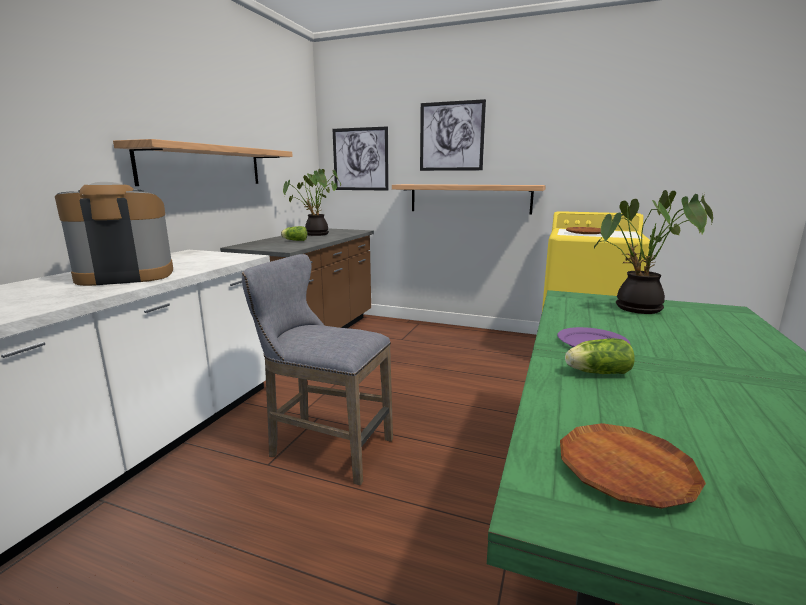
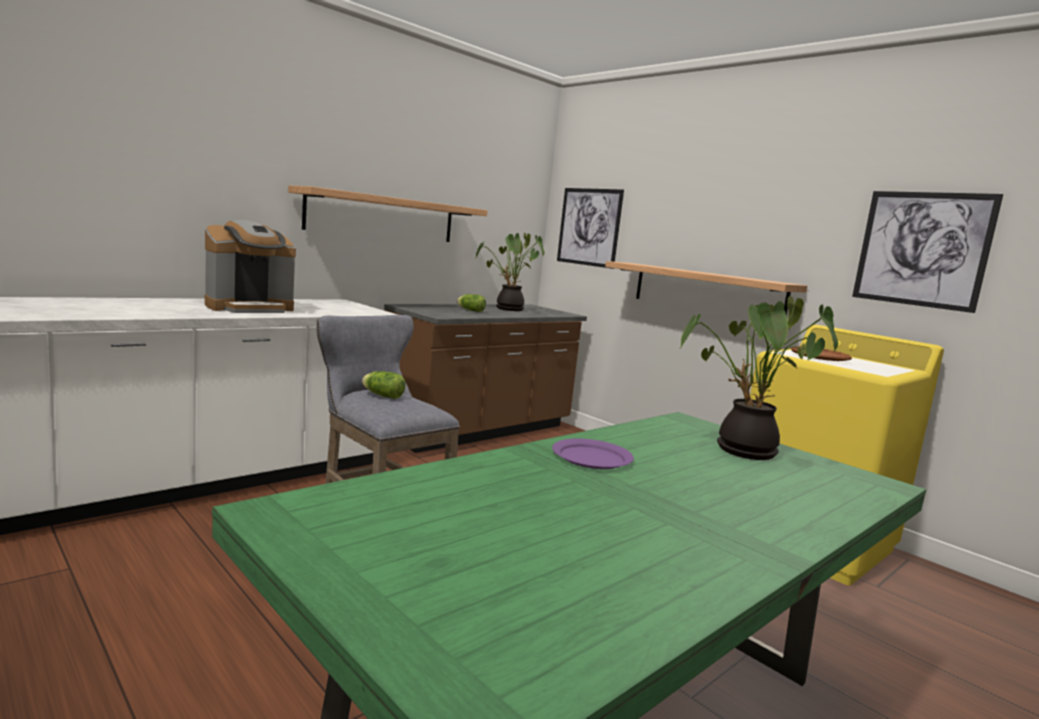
camera: 25 degrees right, 5 degrees down
(126, 276) = (250, 308): coffee machine -> coffee machine turned 135 degrees clockwise
(451, 136) = (694, 208): picture -> picture (922, 249)
(595, 372) = (528, 473): lettuce -> lettuce (381, 395)
(625, 470) = (377, 520): brown plate -> none

